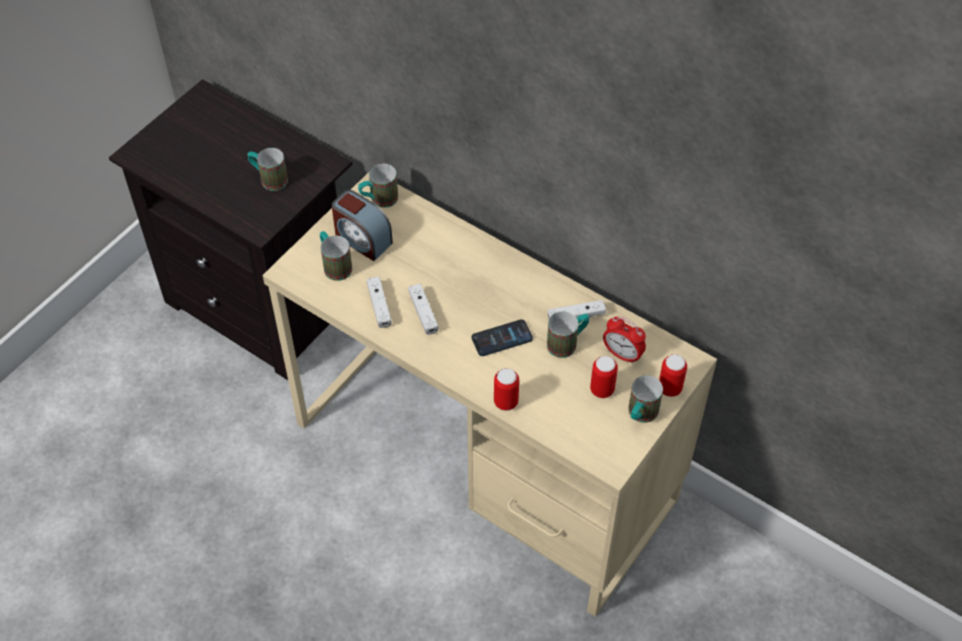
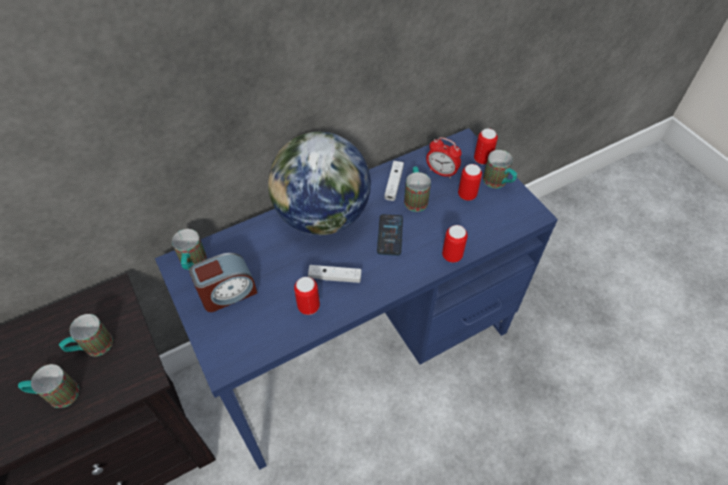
camera: 65 degrees left, 0 degrees up
(334, 265) = (241, 325): mug -> mug (56, 394)
(379, 306) = (308, 306): white game controller -> can
(484, 461) = (363, 348): beige desk -> blue desk
(493, 272) = (322, 216): none -> globe
(622, 354) = (441, 172): alarm clock -> alarm clock turned 60 degrees clockwise

